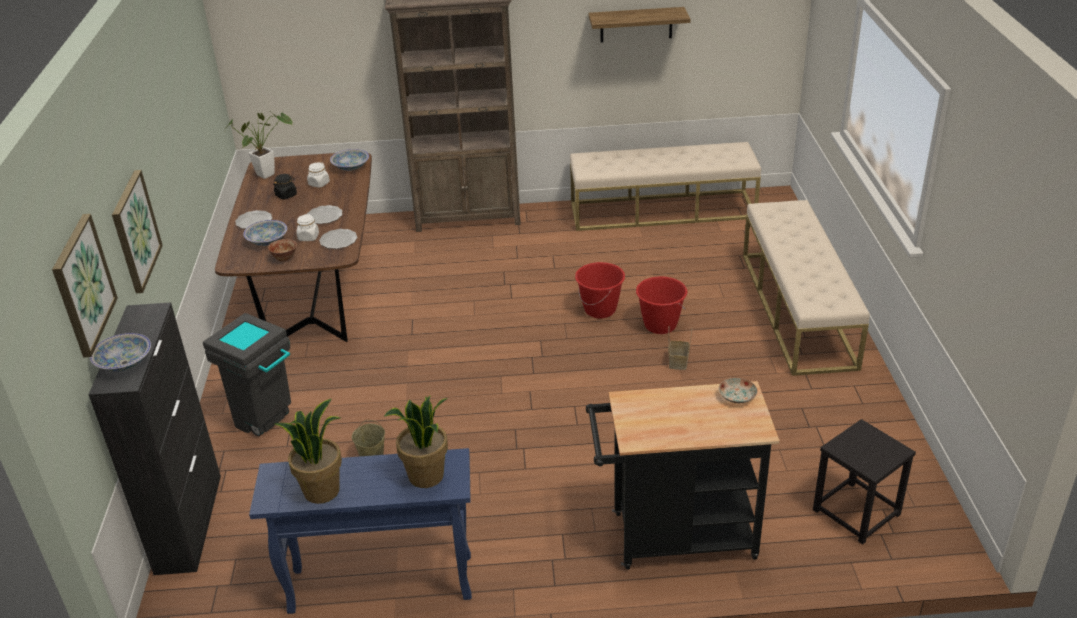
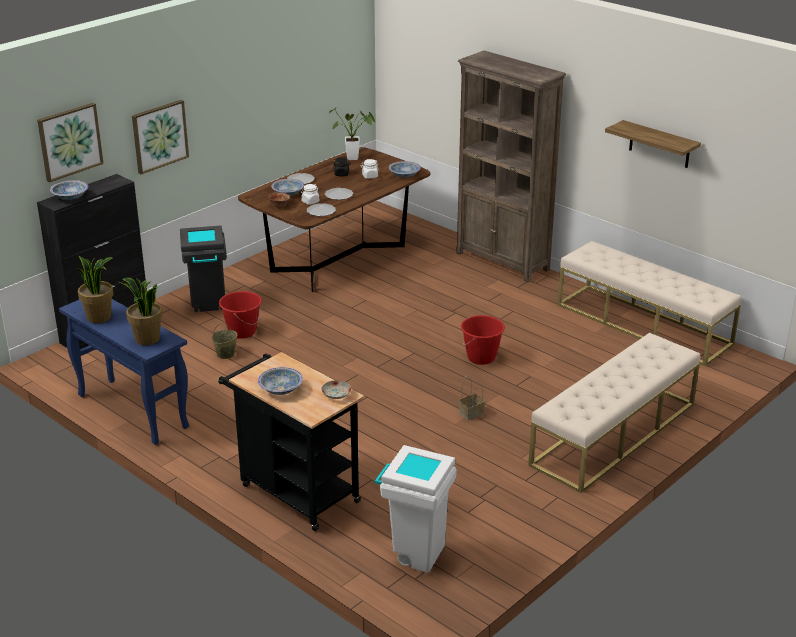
camera: 45 degrees right, 5 degrees down
(660, 325) = (501, 388): red bucket -> red bucket (242, 332)
(684, 427) = (281, 389): none -> bowl
(855, 512) = (414, 554): black stool -> white trash can

